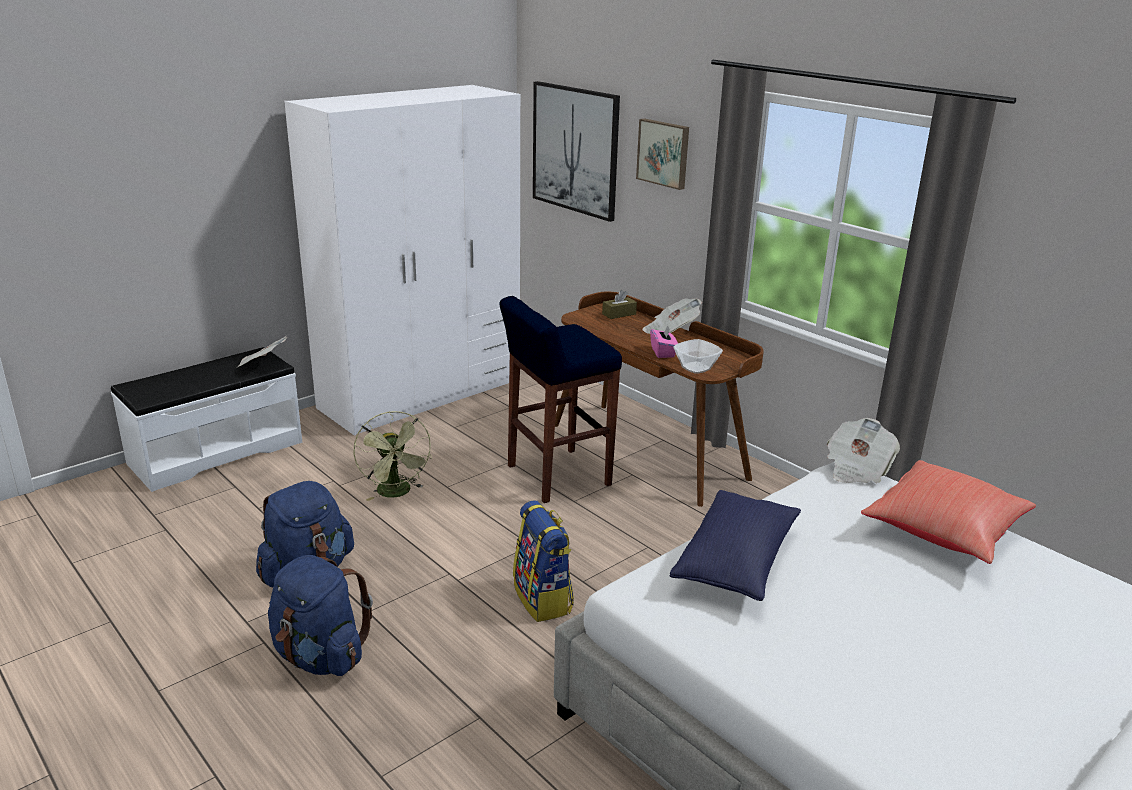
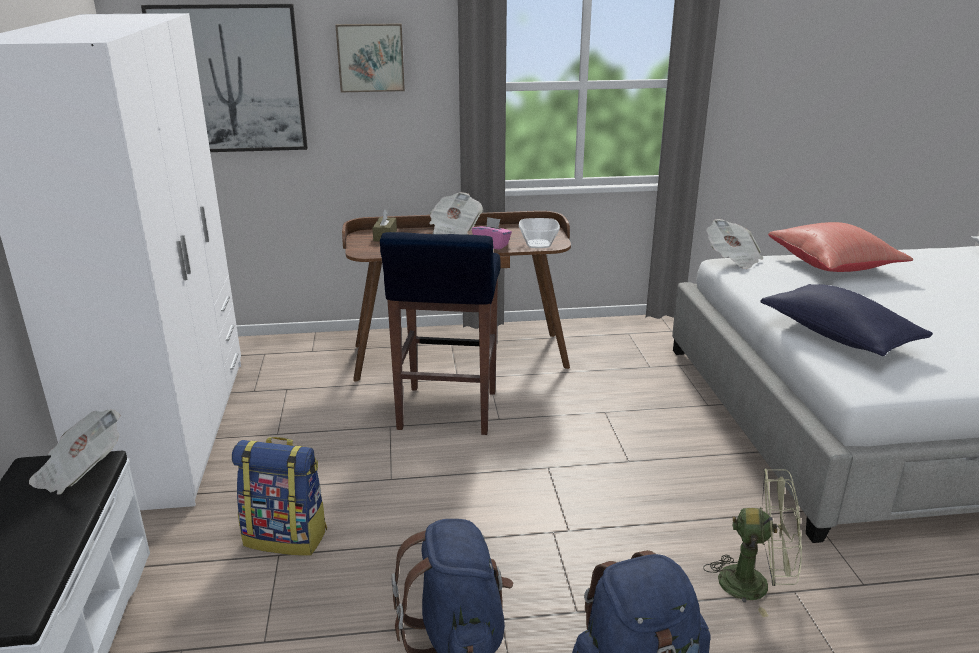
camera: 55 degrees left, 0 degrees up
(397, 493) = (364, 516): green fan -> green fan (755, 584)
(543, 599) = (640, 491): backpack -> backpack (287, 537)

